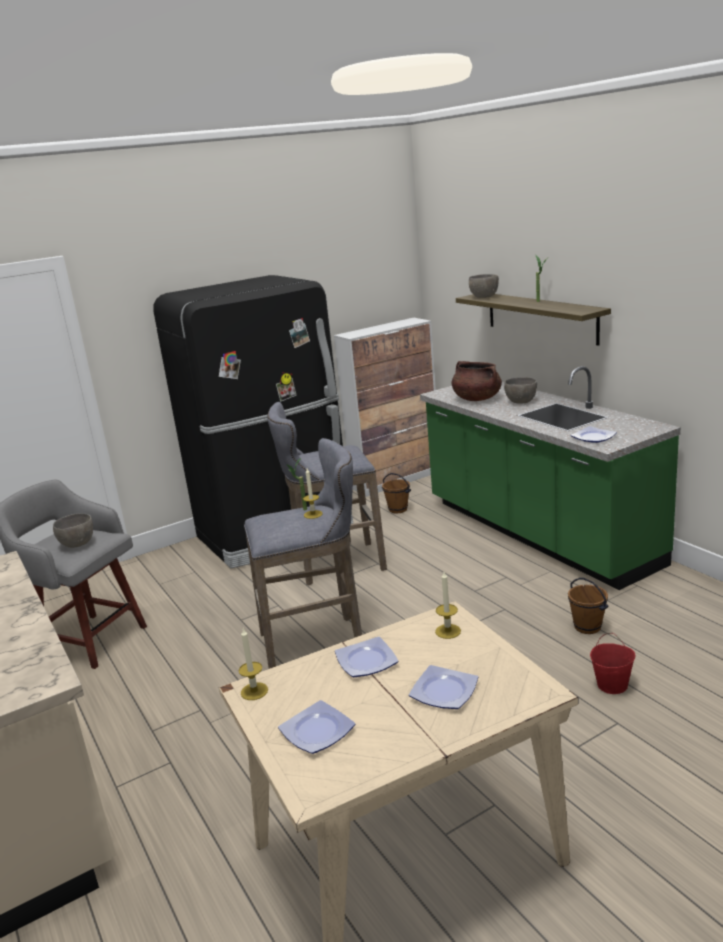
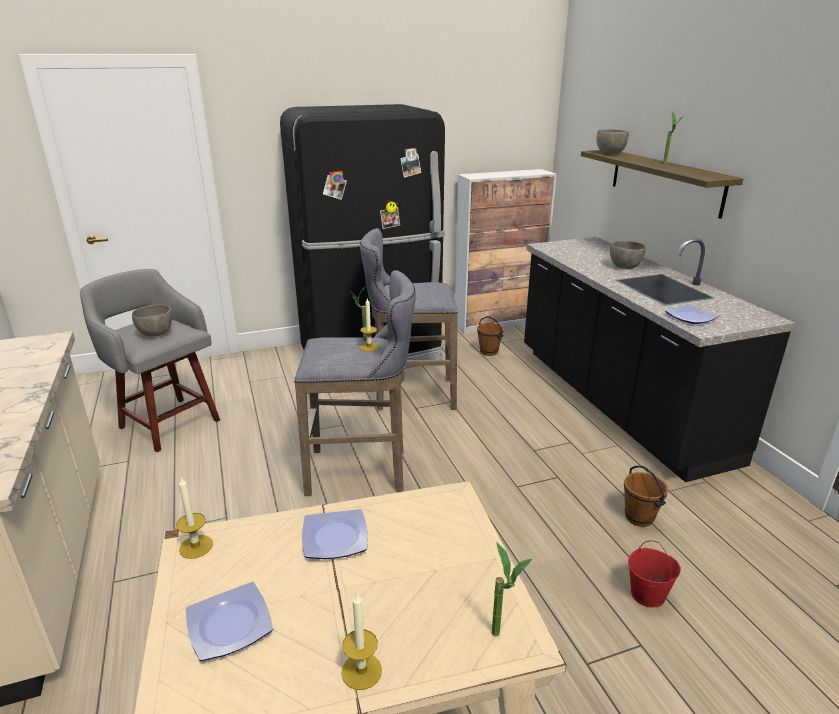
camera: 10 degrees right, 5 degrees up
(444, 692) = (402, 608): plate -> none
(448, 631) = (444, 520): candle -> candle (361, 671)
(476, 399) = (580, 257): brown cooking pot -> none
(527, 692) = (503, 637): none -> potted plant
(537, 533) = (616, 402): green counter -> black counter

